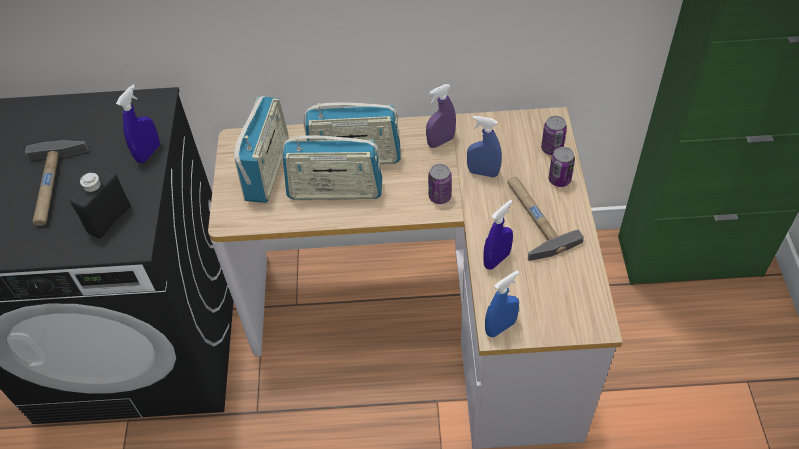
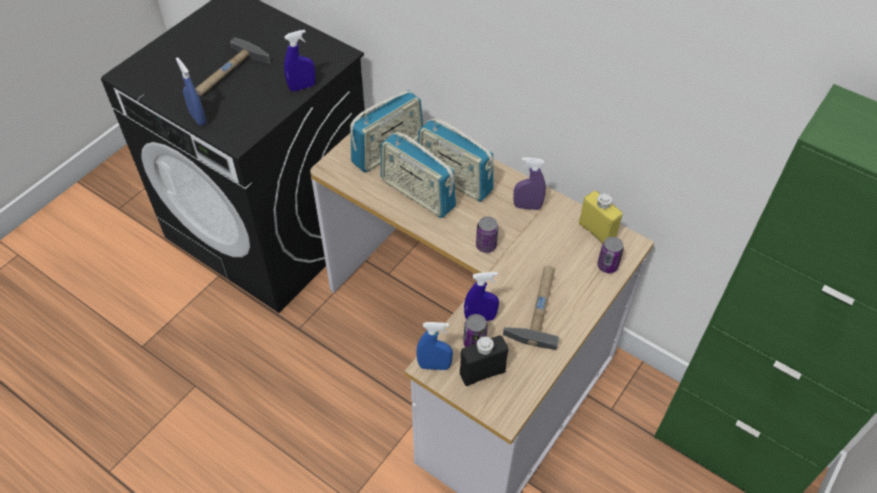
camera: 35 degrees right, 0 degrees up
(109, 219) = (239, 116): black bottle -> black bottle (482, 372)
(483, 172) = (535, 249): blue spray bottle -> blue spray bottle (198, 118)
(516, 126) = (596, 231): none -> yellow bottle
(559, 179) = (588, 292): can -> can (474, 343)

